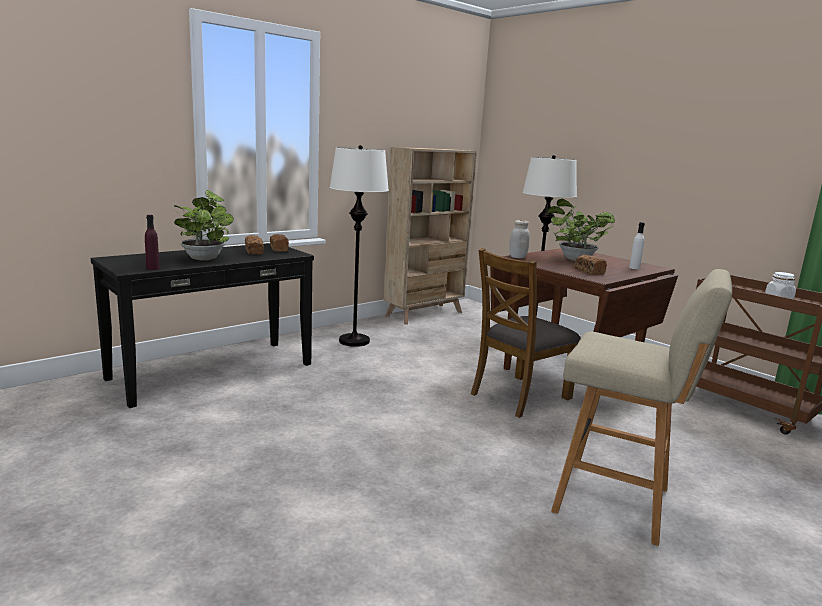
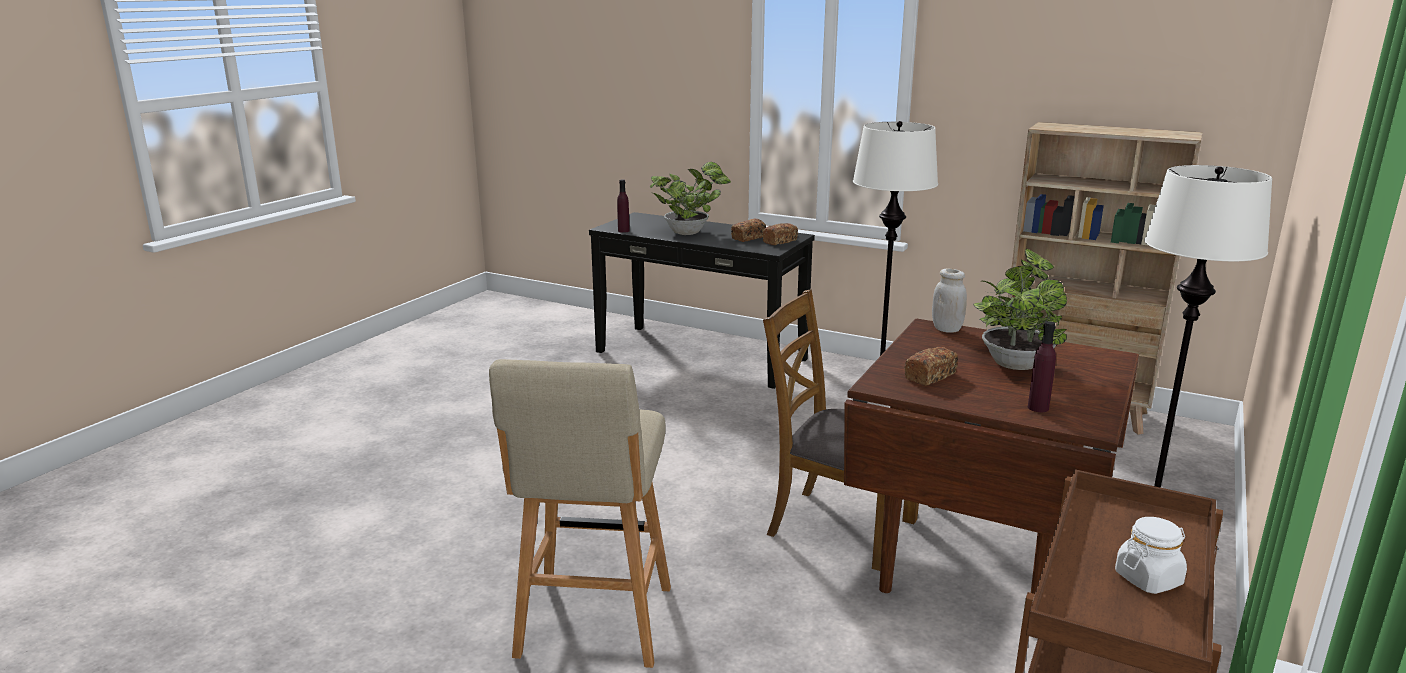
camera: 70 degrees right, 5 degrees up
(634, 268) = (1038, 408): white bottle -> purple bottle

